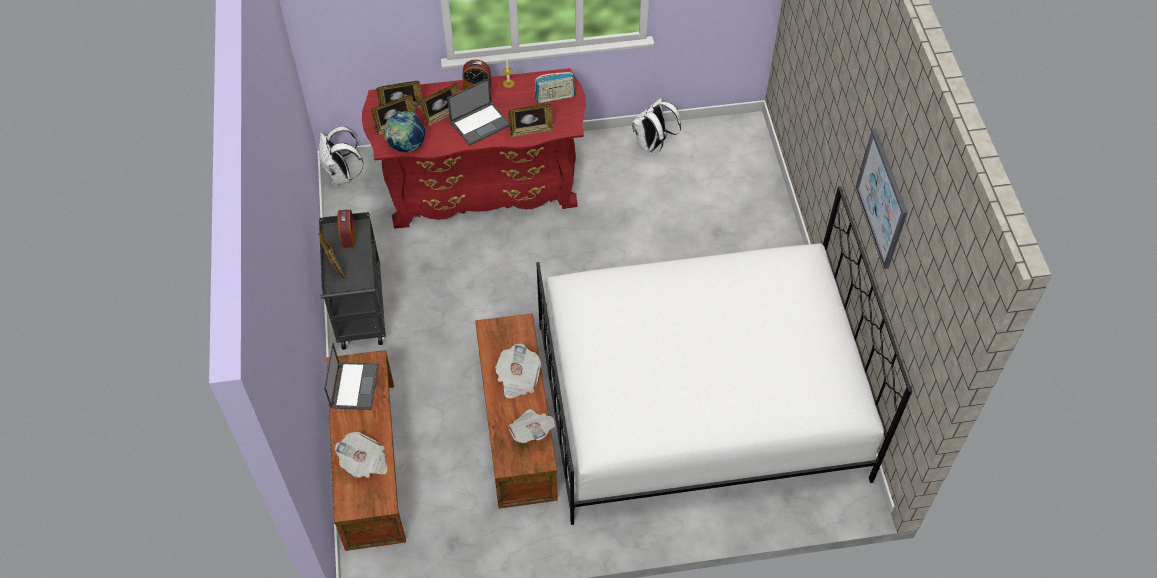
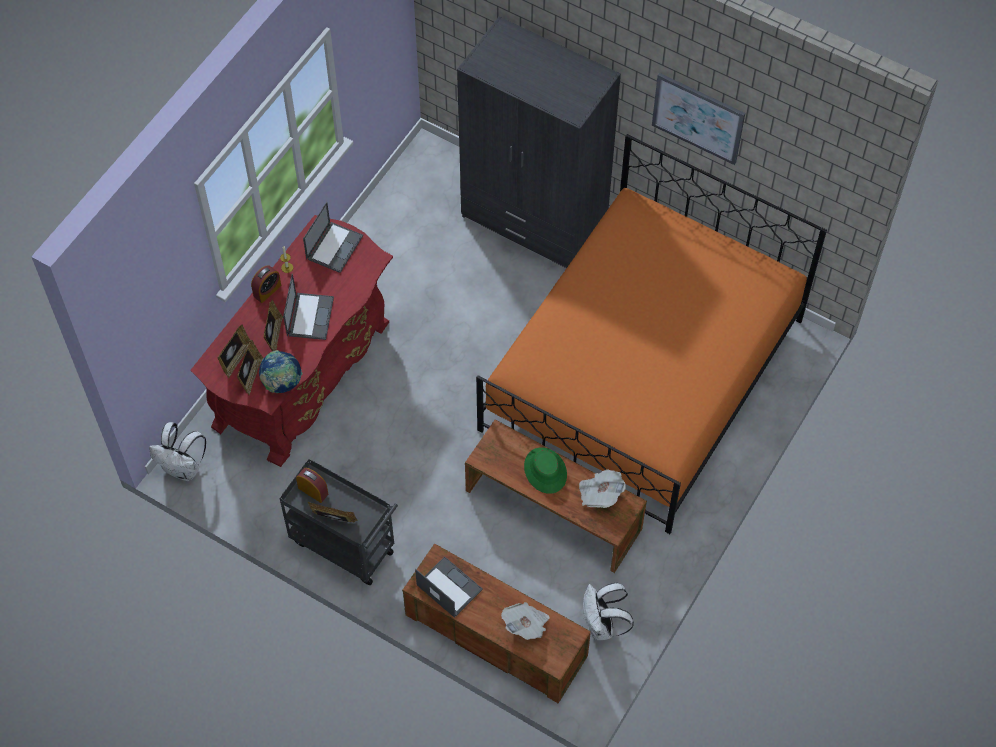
camera: 50 degrees left, 5 degrees up
(517, 378) = (545, 470): newspaper -> green hat
(531, 131) = (353, 287): picture frame -> none
(555, 97) = (334, 246): radio -> laptop
(652, 145) = (380, 225): white backpack -> white backpack (602, 626)
(700, 400) = (643, 374): white bed -> orange bed
(760, 232) = (534, 221): none -> grey wardrobe

